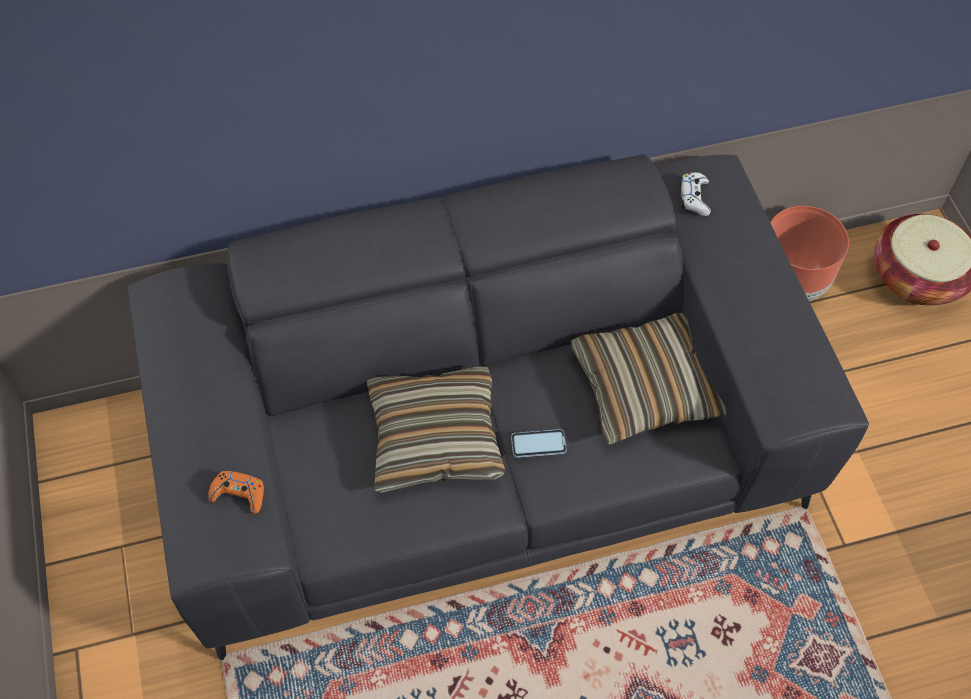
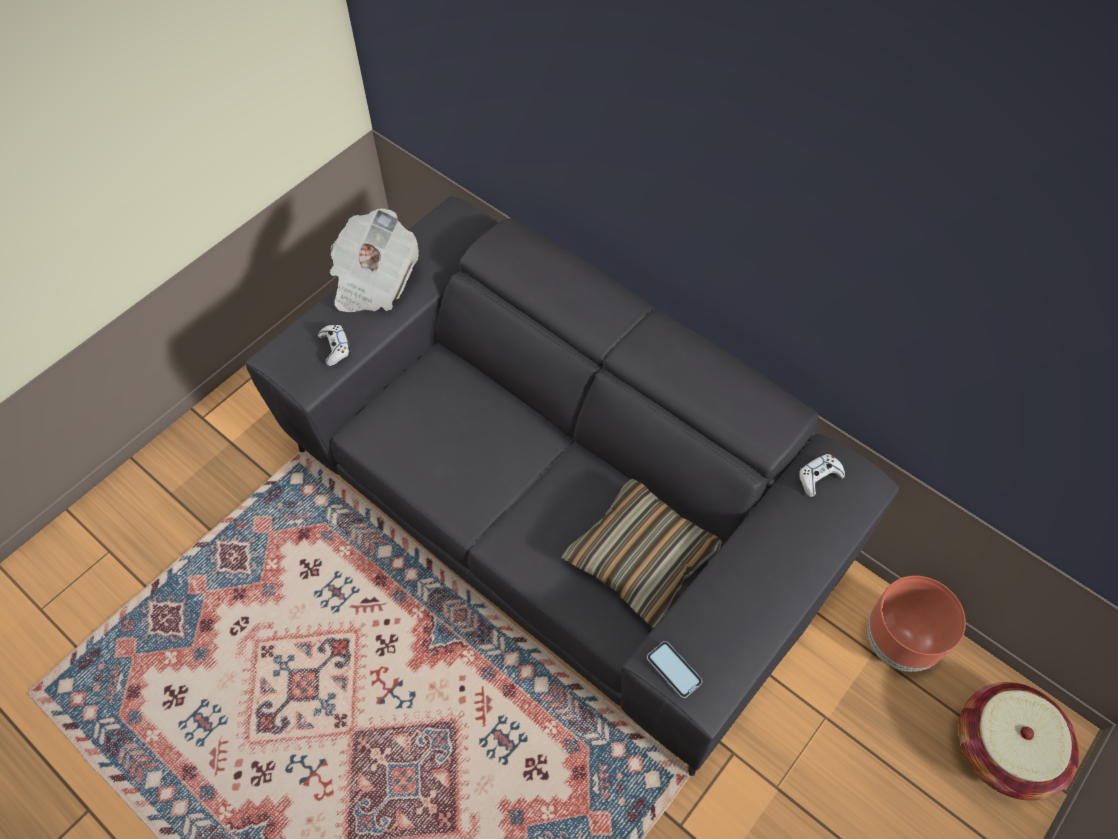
camera: 55 degrees right, 0 degrees up
(183, 412) = (373, 280): none -> newspaper
(239, 494) = (335, 347): orange game controller -> white game controller
(435, 437) = (491, 445): pillow -> none
(538, 444) = (535, 514): phone -> phone (674, 670)

